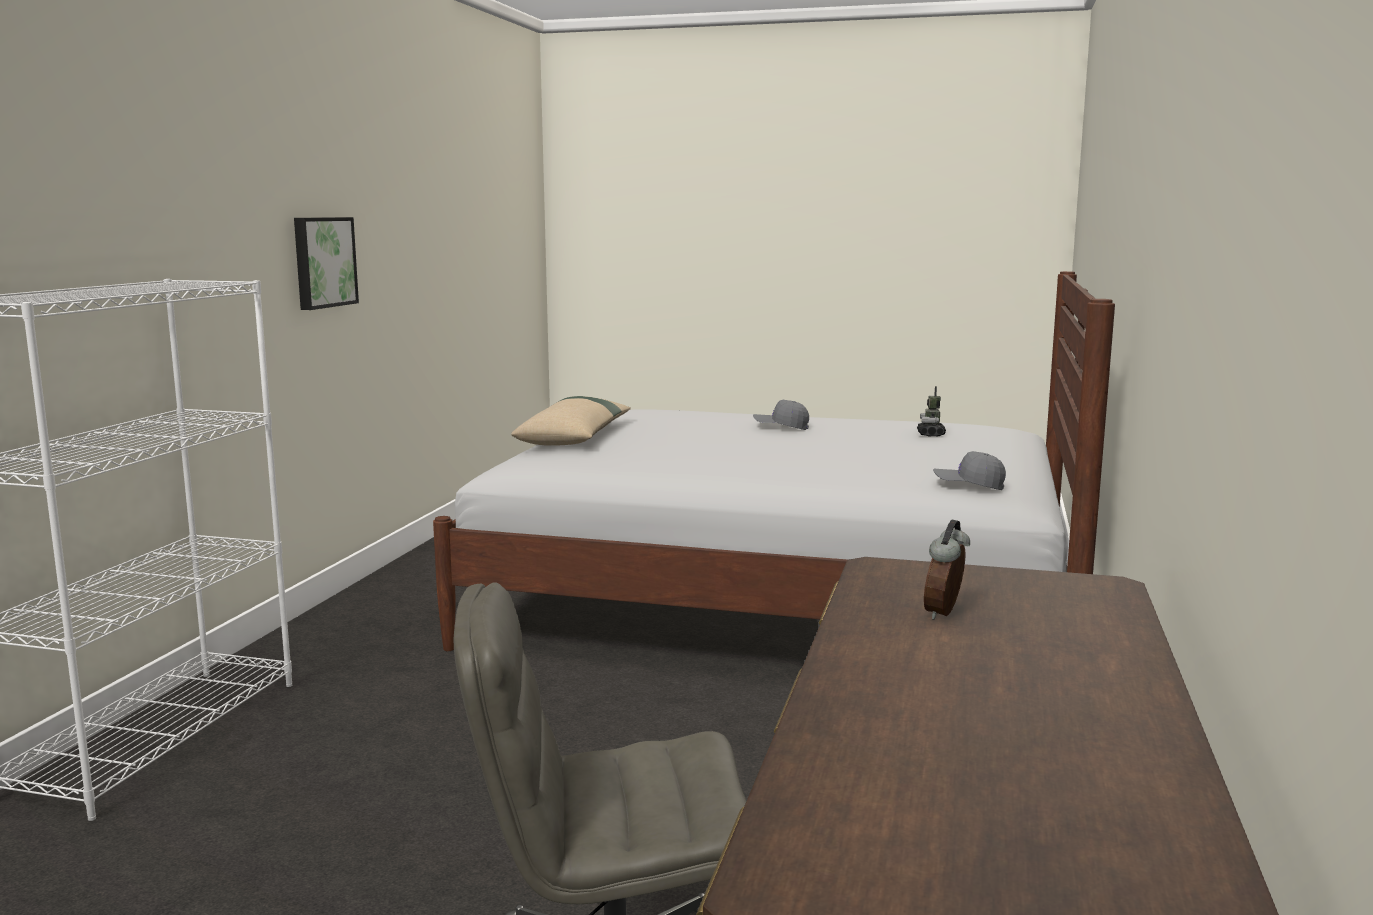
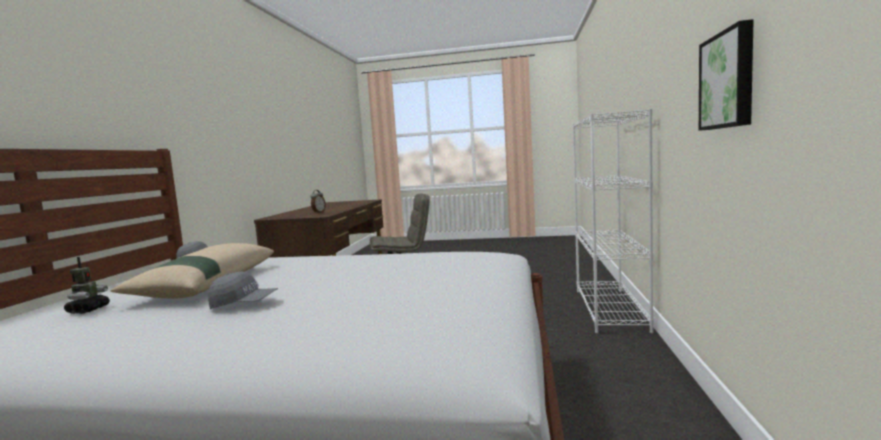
camera: 175 degrees right, 5 degrees down
(575, 437) = (477, 279): beige pillow -> beige pillow (206, 284)

